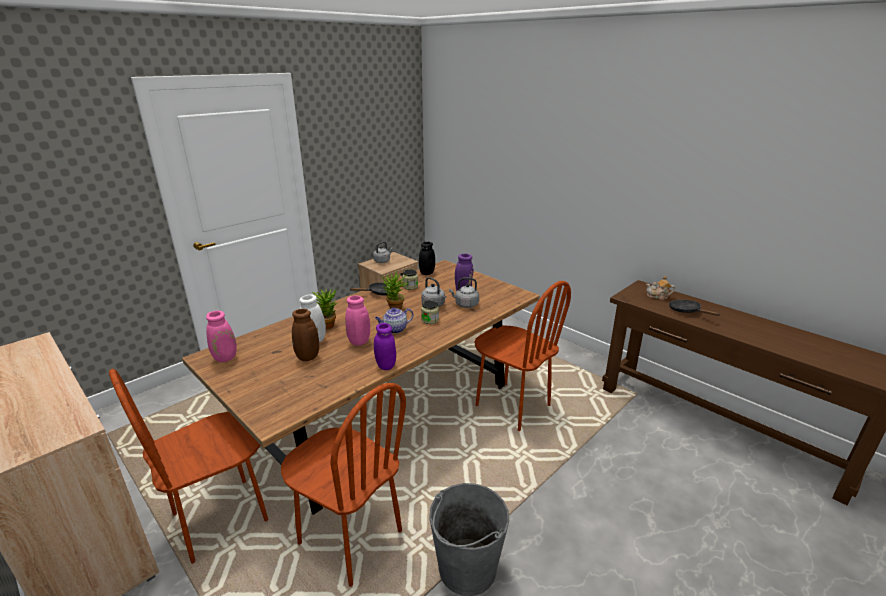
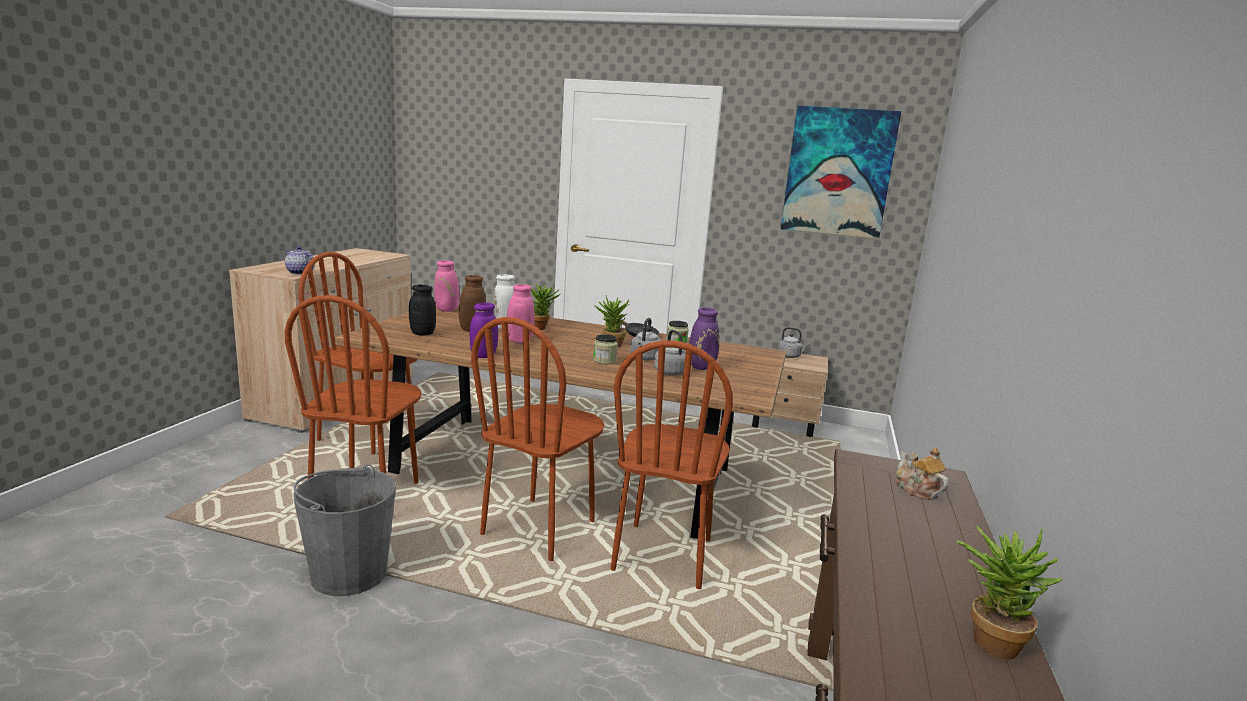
camera: 60 degrees right, 10 degrees down
(377, 128) = (838, 172): none -> picture
(394, 329) = (562, 350): teapot -> teapot (299, 273)
(427, 273) = (727, 347): black jar -> black jar (422, 333)
(456, 447) = (539, 529): none -> brown chair
(687, 311) = (893, 520): black frying pan -> none
(774, 328) = (989, 639): none -> potted plant

